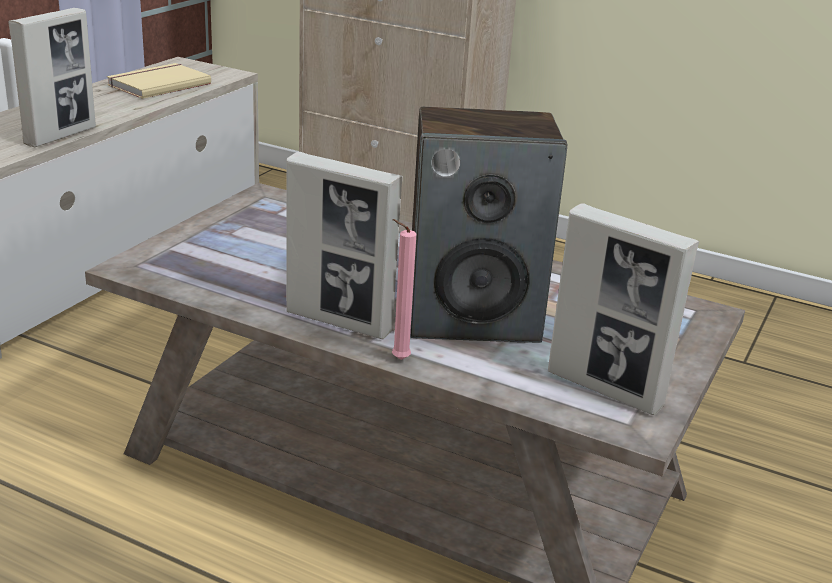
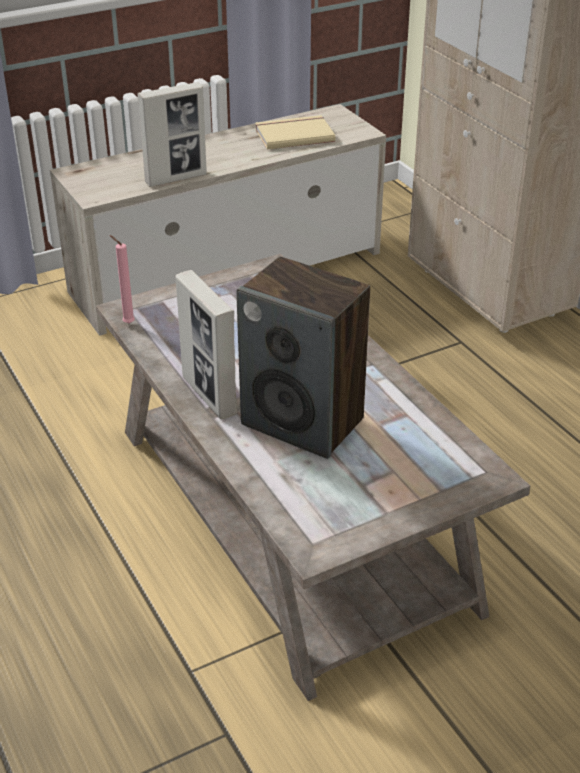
camera: 35 degrees right, 10 degrees up
(397, 359) = (215, 438): pink candle -> pink candle (127, 323)
(605, 389) = (328, 511): picture frame -> none

